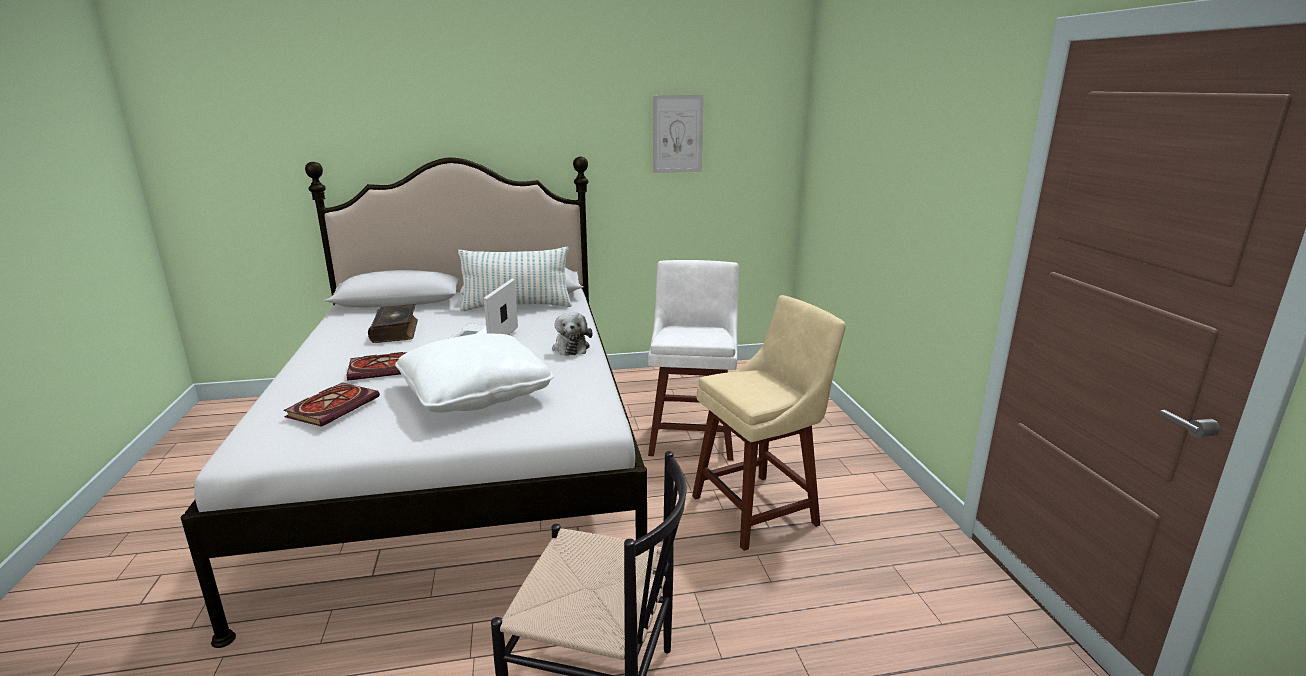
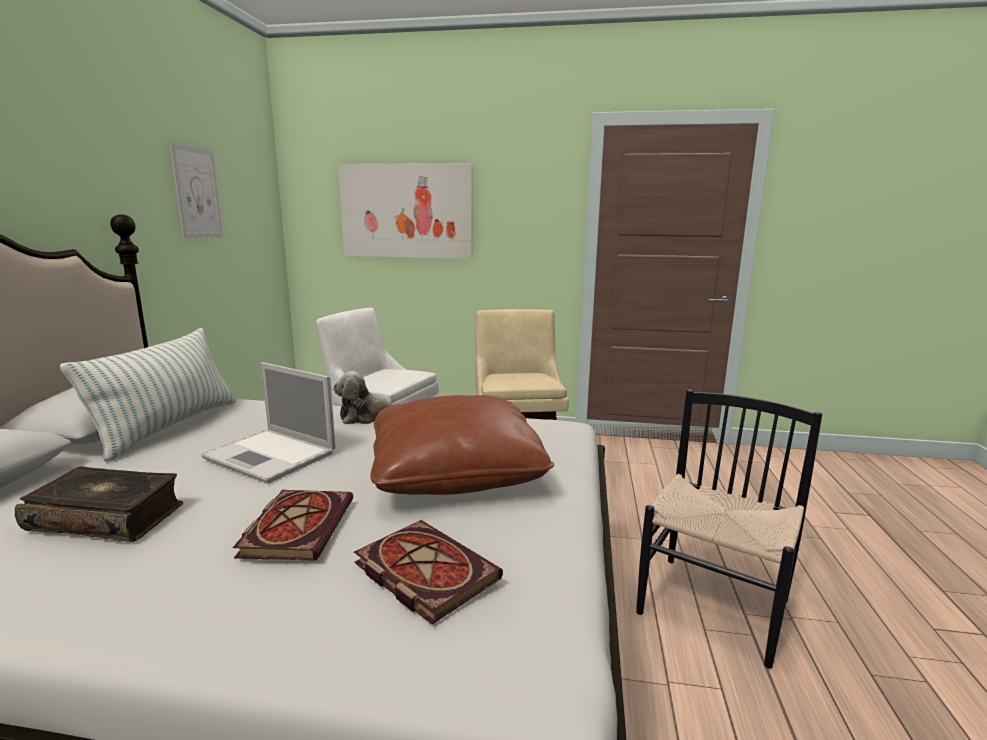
camera: 70 degrees left, 5 degrees down
(475, 394) = (455, 472): white pillow -> brown pillow
(571, 347) = (368, 416): plush toy -> plush toy turned 150 degrees clockwise
(870, 158) = (406, 211): none -> picture

